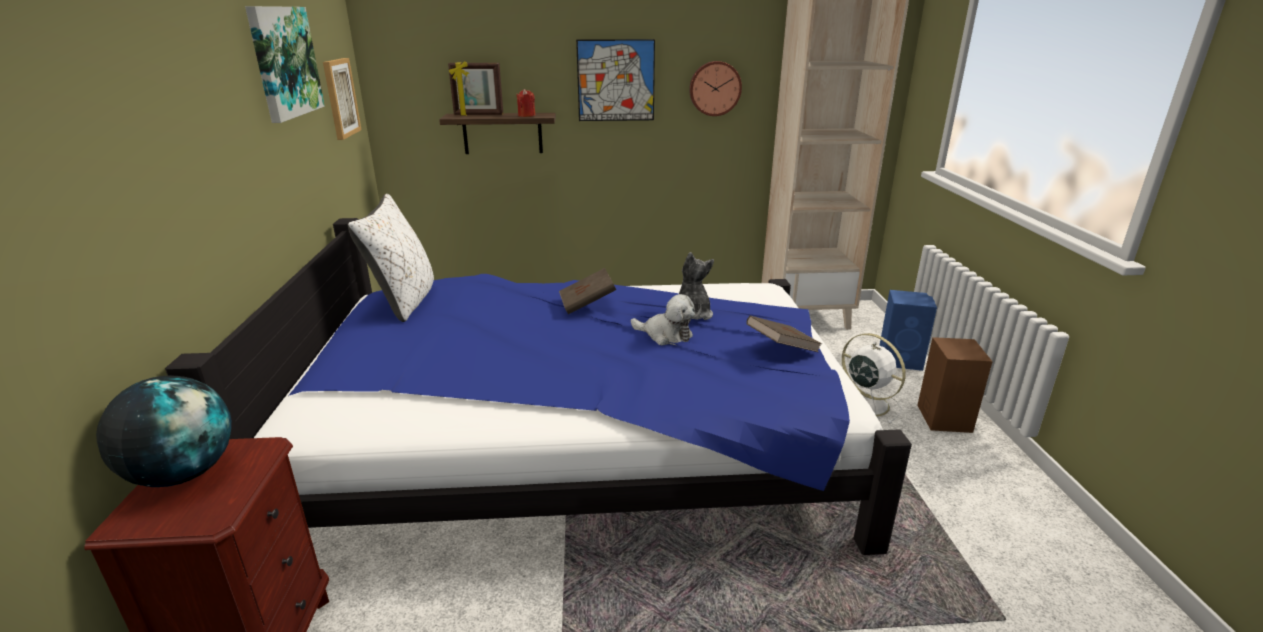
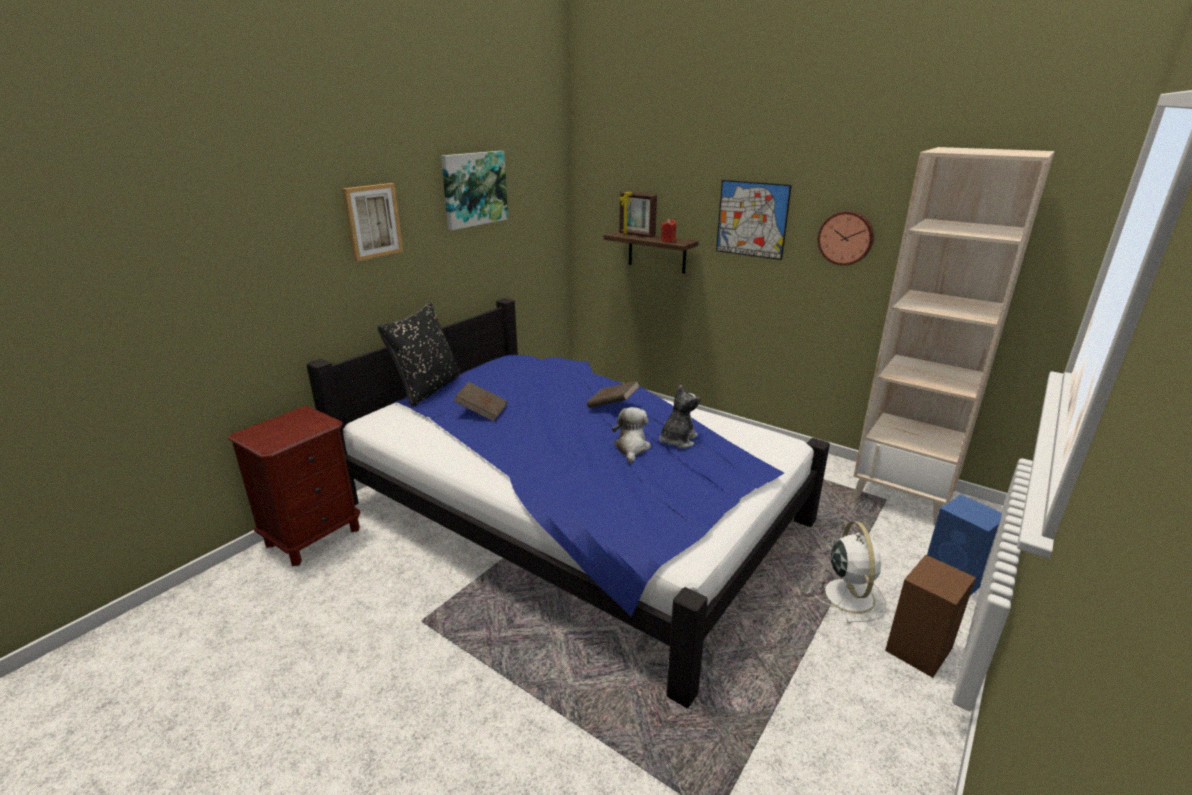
camera: 40 degrees right, 0 degrees up
(183, 474) = (287, 421): globe -> none
(325, 361) = (428, 389): none -> black pillow
(340, 98) = (537, 212): picture -> picture (372, 221)
(405, 301) = (514, 366): white pillow -> none
(666, 335) = (631, 448): plush toy -> plush toy turned 150 degrees counterclockwise
(781, 348) = (697, 492): brown book -> brown book (482, 411)

